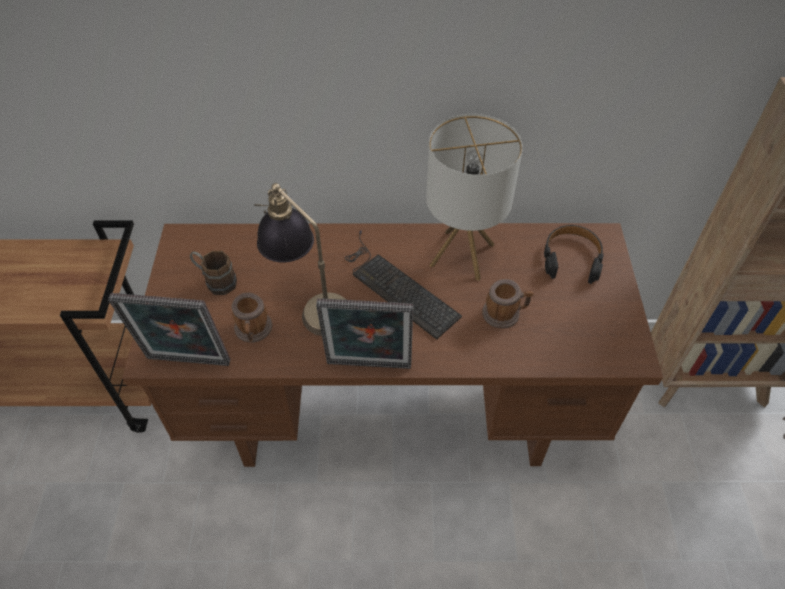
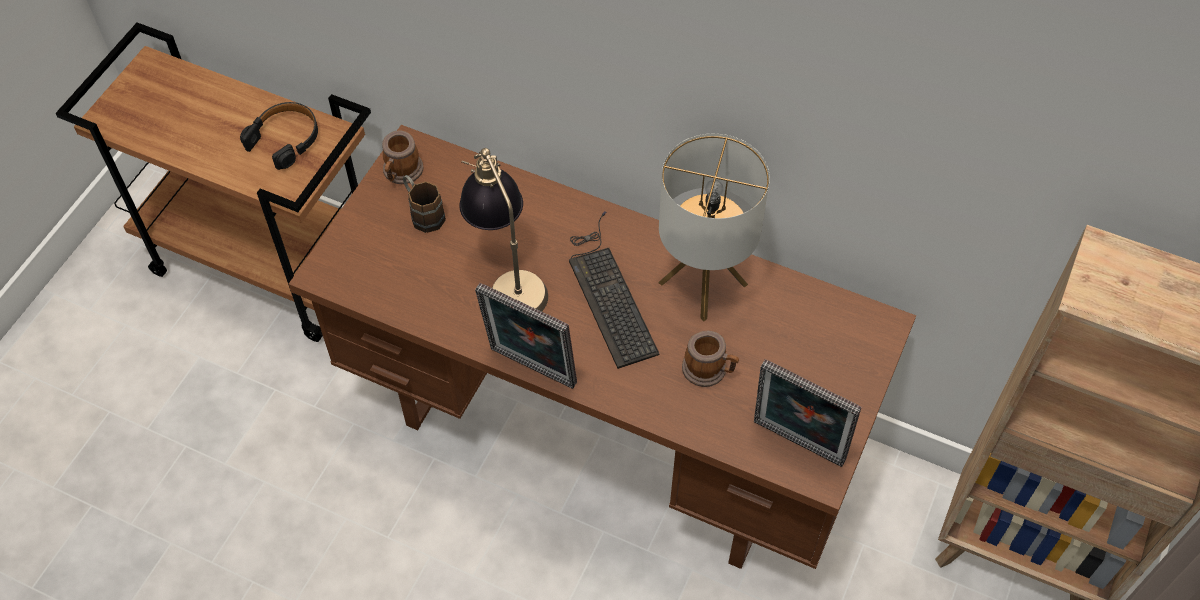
camera: 25 degrees right, 5 degrees up
(187, 364) = (355, 294): picture frame -> picture frame (796, 446)
(253, 331) = (435, 284): mug -> mug (401, 173)
(571, 258) = (826, 336): black headphones -> black headphones (285, 139)

